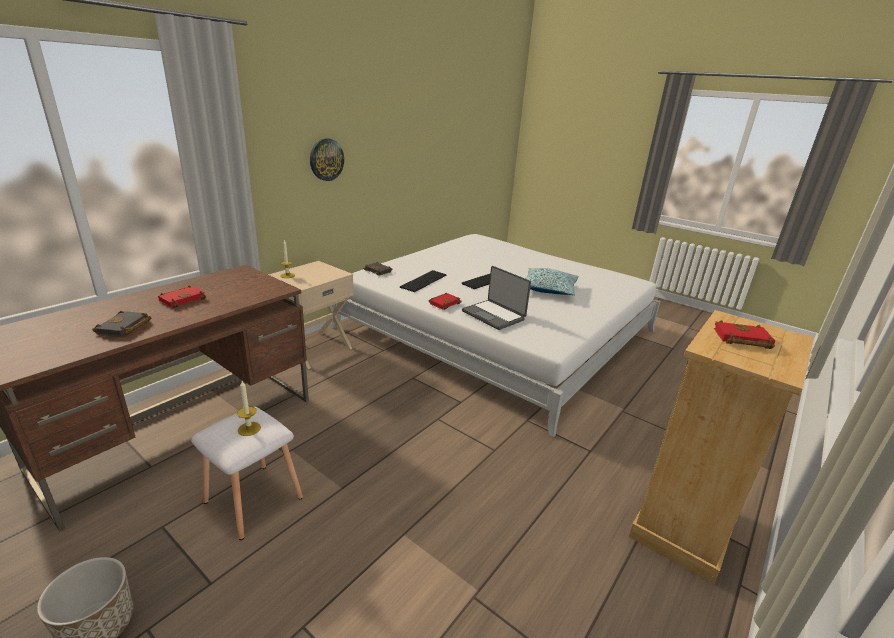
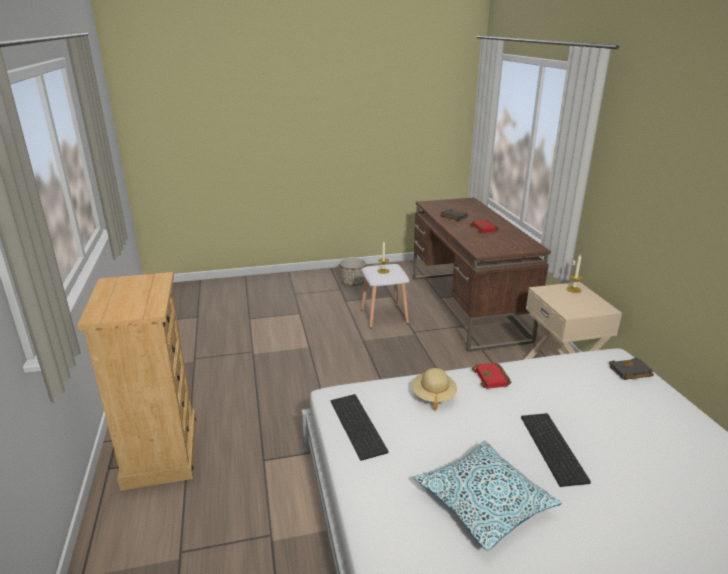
camera: 130 degrees right, 0 degrees up
(326, 159) = (674, 208): wall clock -> none
(423, 280) = (577, 392): keyboard -> keyboard (359, 425)
(494, 315) = (433, 396): laptop -> beige hat
(741, 339) = (138, 294): red book -> none

